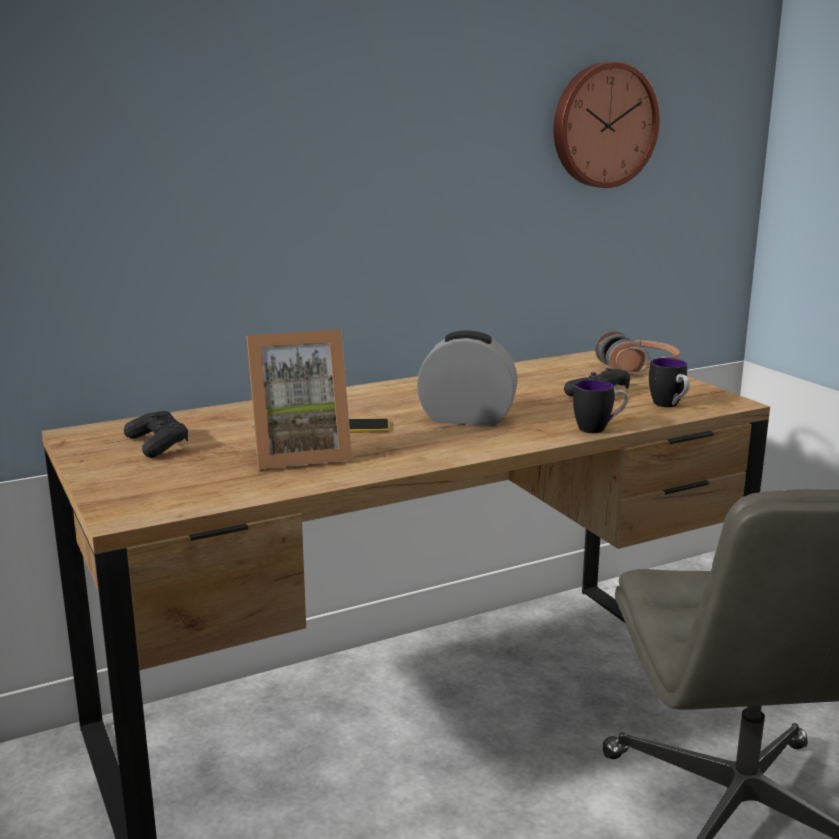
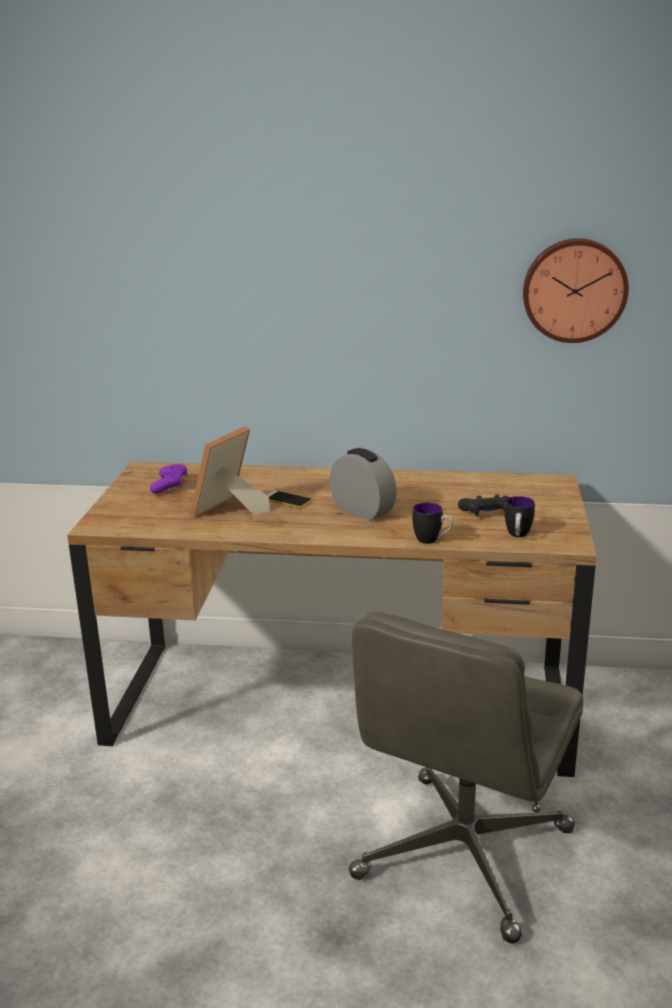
camera: 35 degrees right, 5 degrees up
(157, 444) = (170, 485): black game controller -> purple game controller
(299, 454) = (229, 511): picture frame -> picture frame turned 105 degrees clockwise
(637, 369) = (557, 498): headphones -> none

